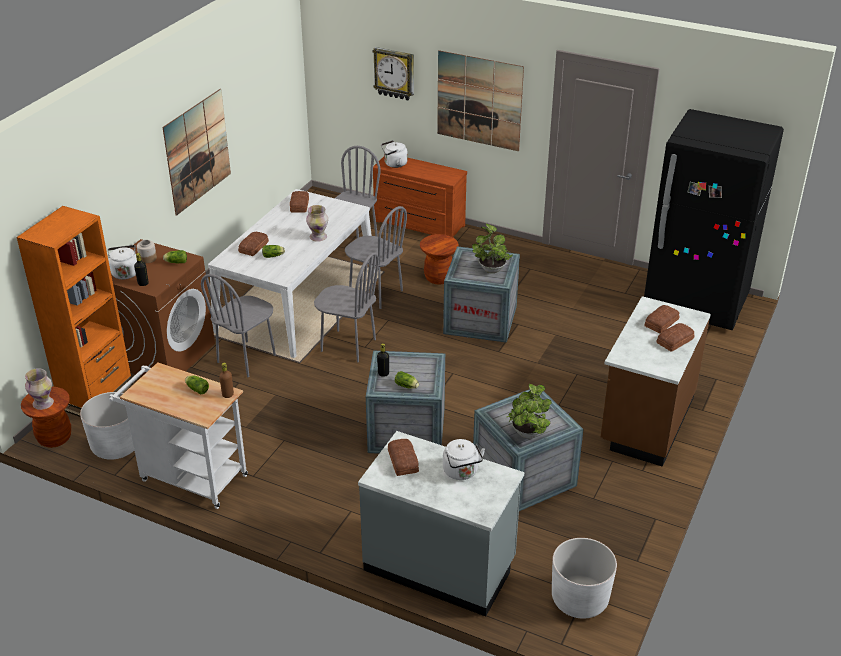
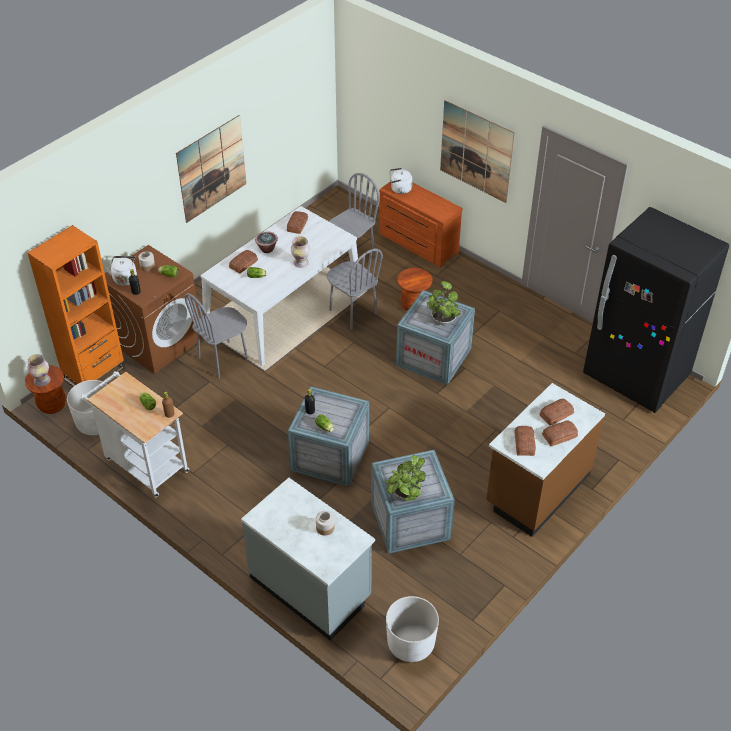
camera: 15 degrees right, 10 degrees up
(274, 230) = (267, 249): none -> potted plant
(348, 345) = (311, 362): grey chair -> none
(394, 73) = (408, 109): wall clock -> none
(403, 460) = (283, 507): bread -> bread (525, 443)
(461, 472) = (325, 528): white kettle -> jar

